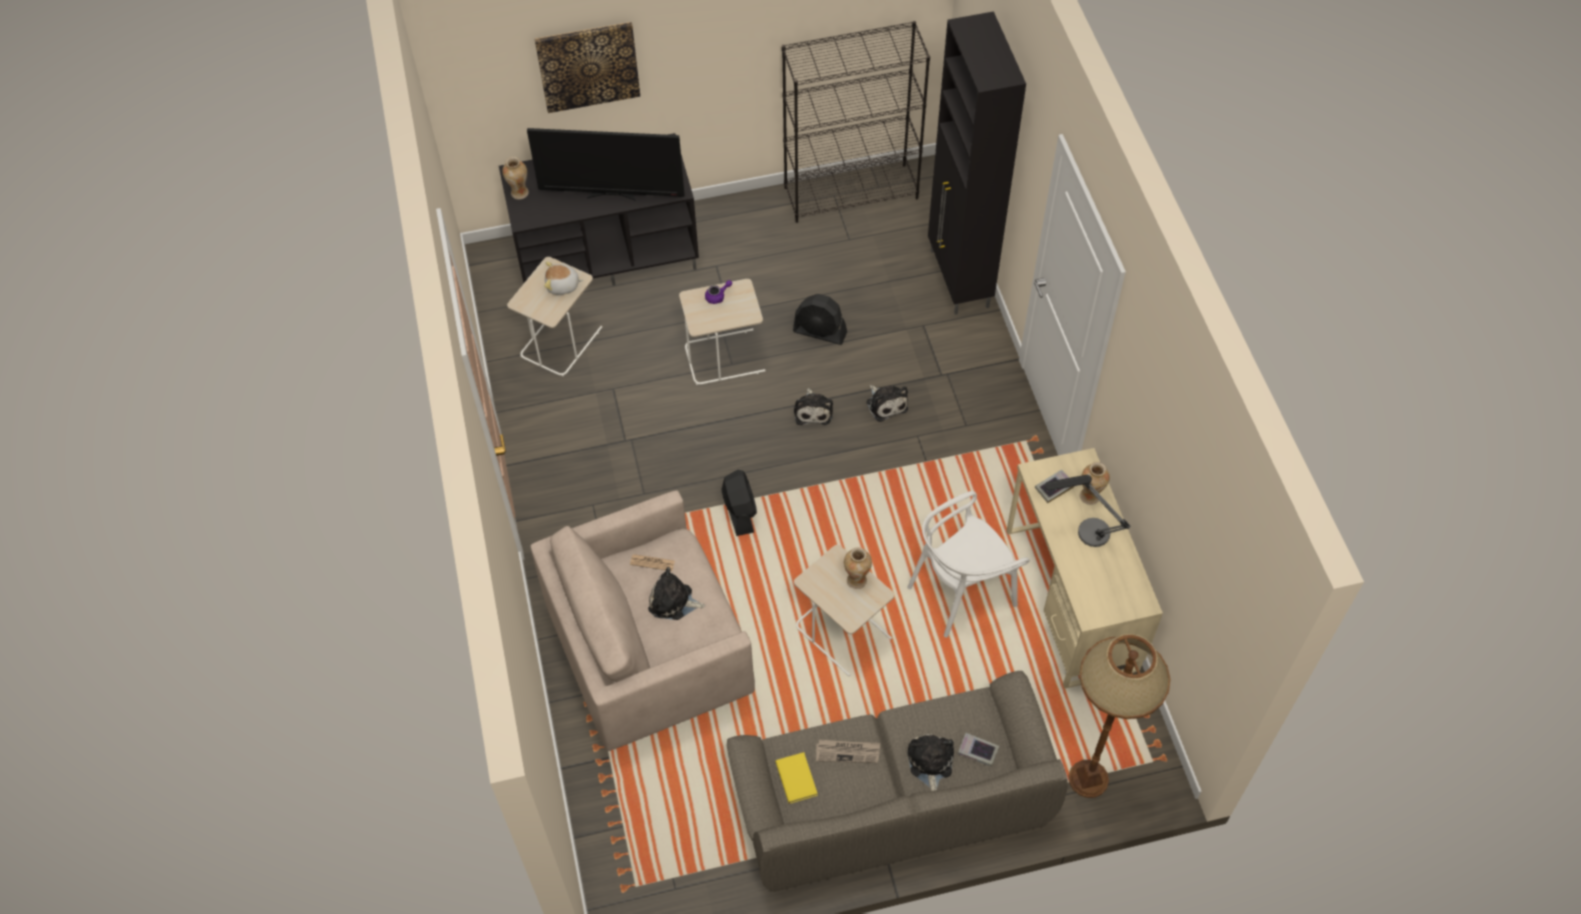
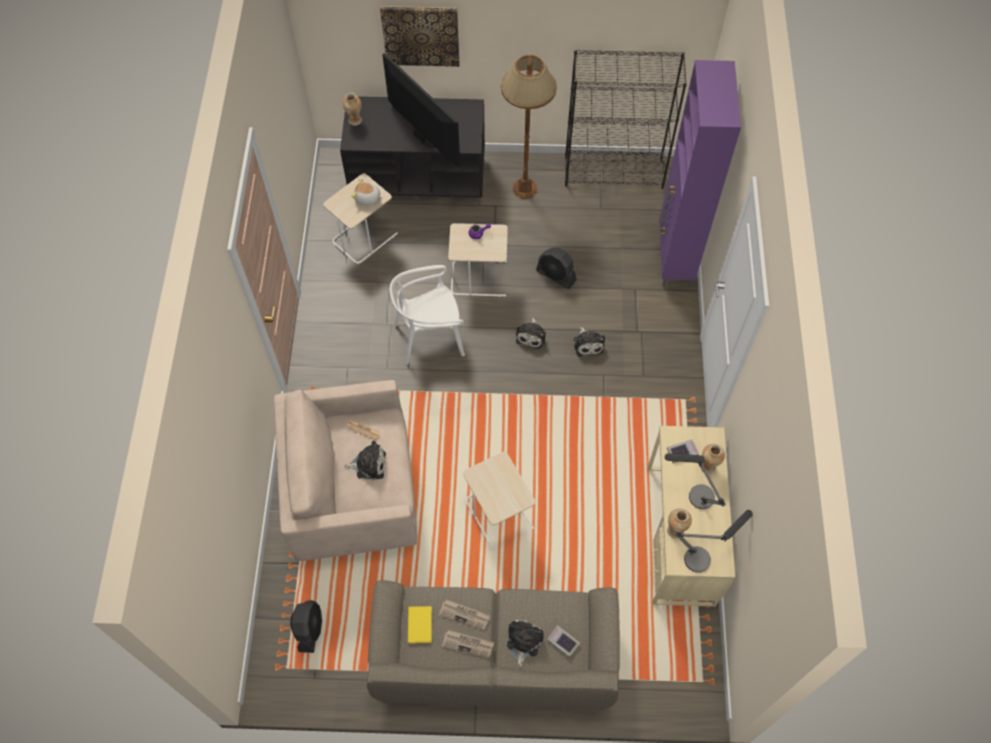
camera: 15 degrees right, 5 degrees up
(612, 195) = (422, 137): television -> television turned 150 degrees counterclockwise
(673, 602) = (369, 464): plush toy -> plush toy turned 150 degrees clockwise
(739, 511) = (452, 400): black fan -> black fan (309, 628)
(857, 580) = (510, 483): vase -> vase (675, 530)
(863, 784) = (468, 644): none -> newspaper
(959, 280) = (674, 259): black cabinet -> purple cabinet
(961, 592) = (598, 506): white chair -> white chair (430, 337)
(1087, 778) = (648, 681): brown floor lamp -> brown floor lamp (524, 188)
(1118, 598) = (703, 555): none -> table lamp

